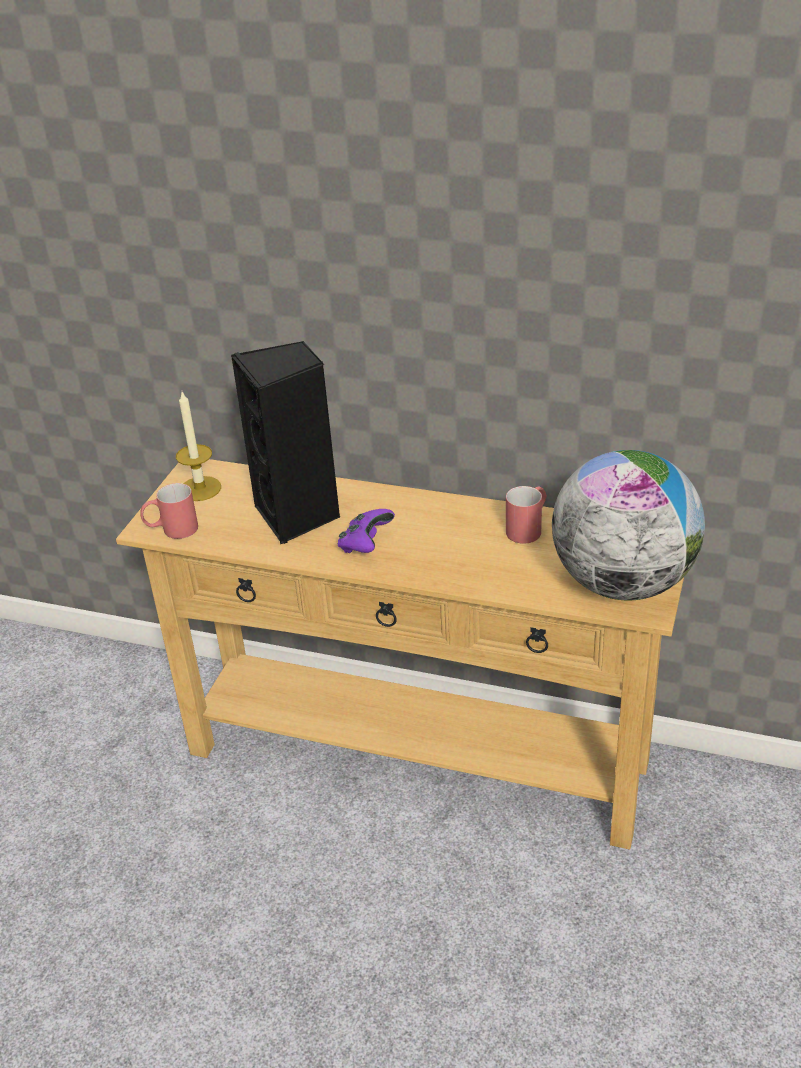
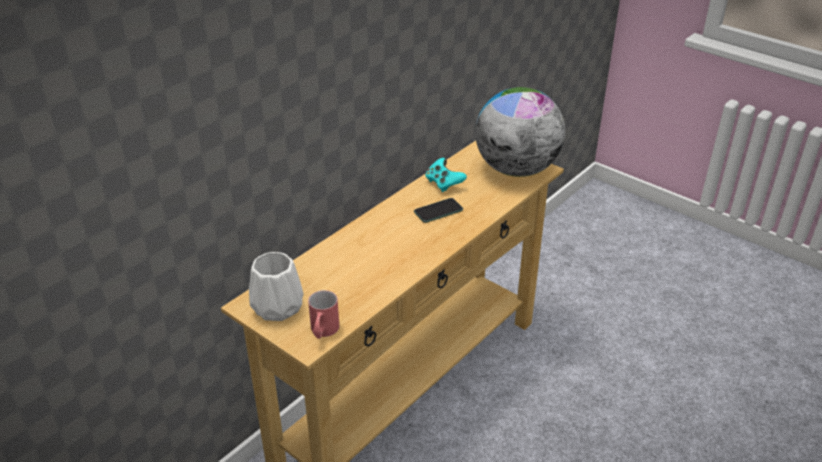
camera: 70 degrees left, 0 degrees up
(200, 489) = (279, 307): candle -> white vase
(298, 516) = (357, 267): black speaker -> none
(365, 544) = (413, 246): purple game controller -> none
(457, 542) = (438, 211): none -> phone
(528, 528) = (443, 183): red mug -> turquoise game controller

